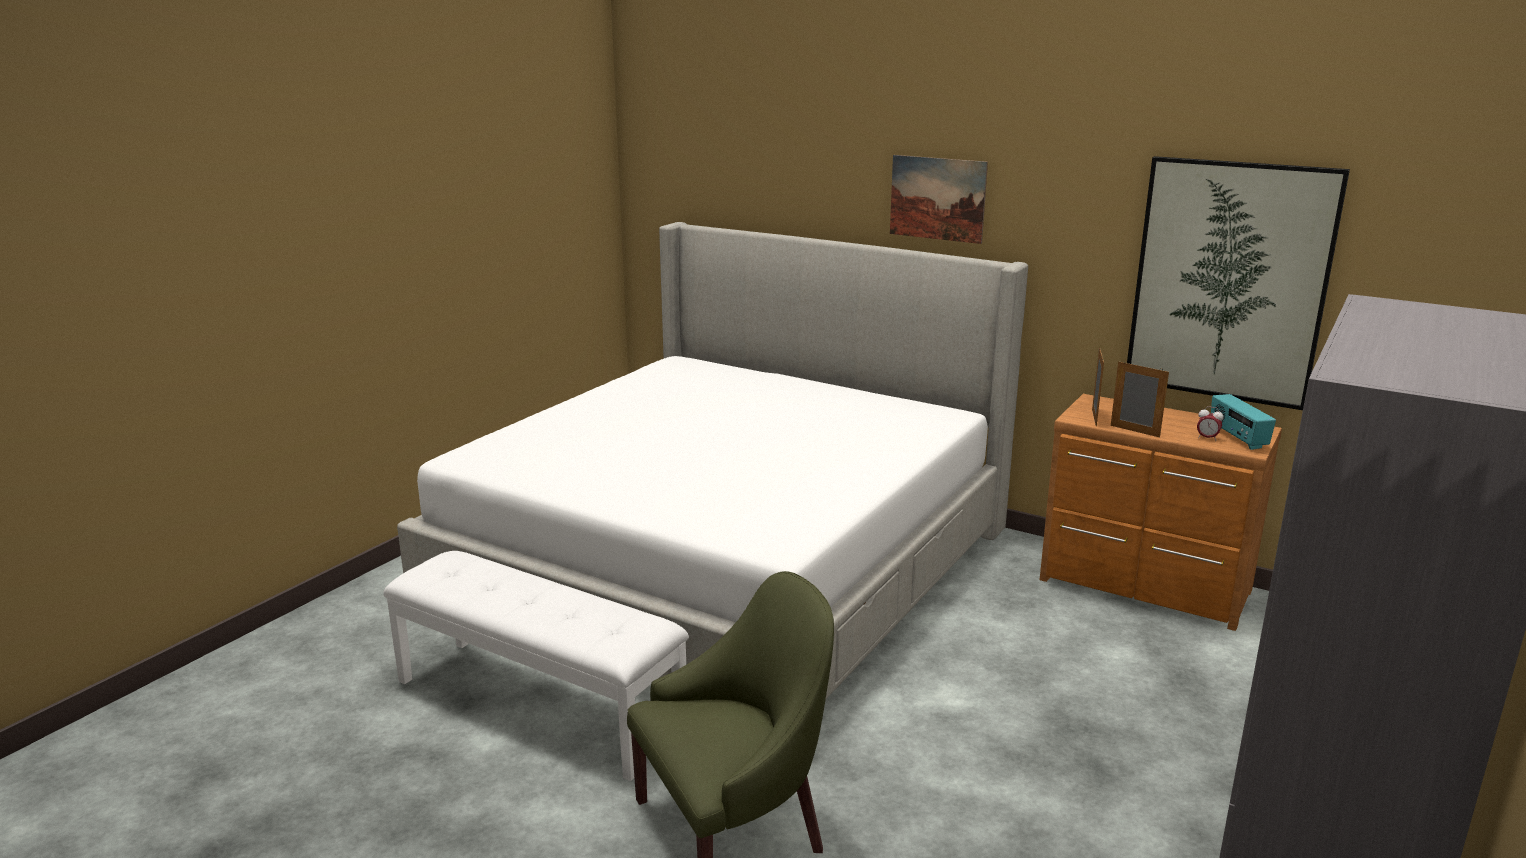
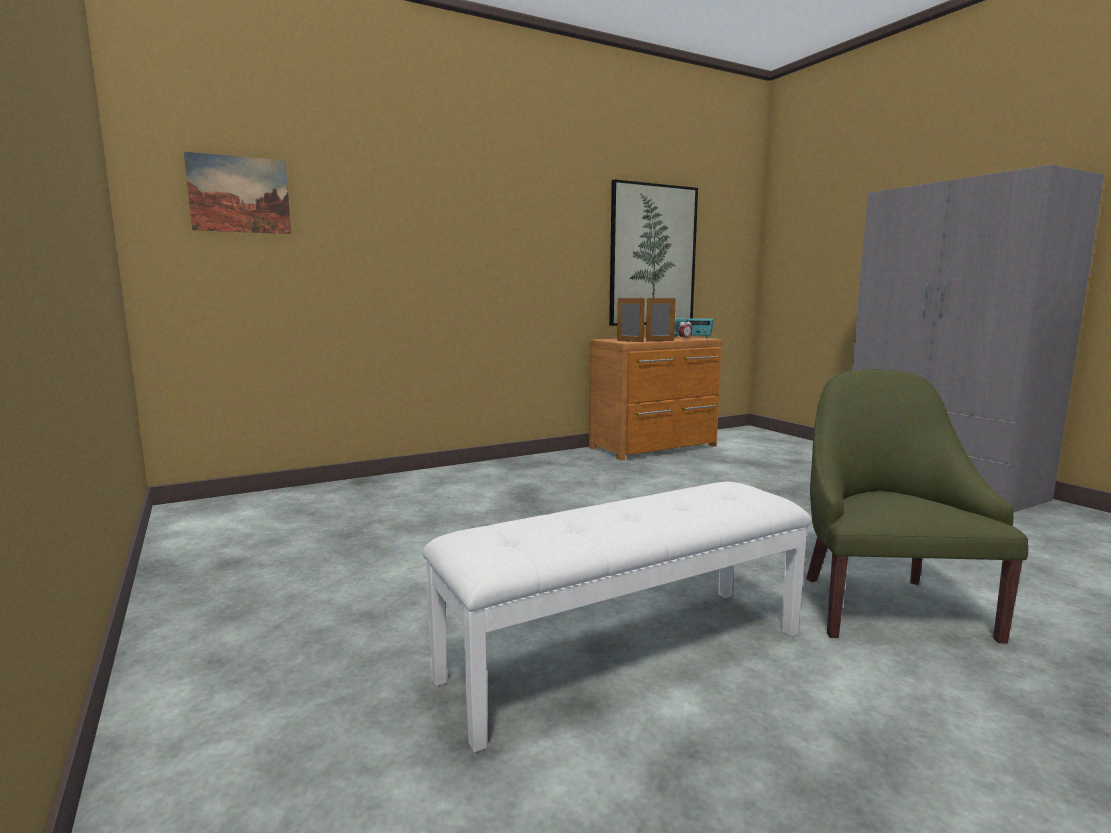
camera: 60 degrees left, 10 degrees down
(726, 565) = (472, 523): bed -> none
(937, 198) = (481, 210): picture -> picture (239, 194)

